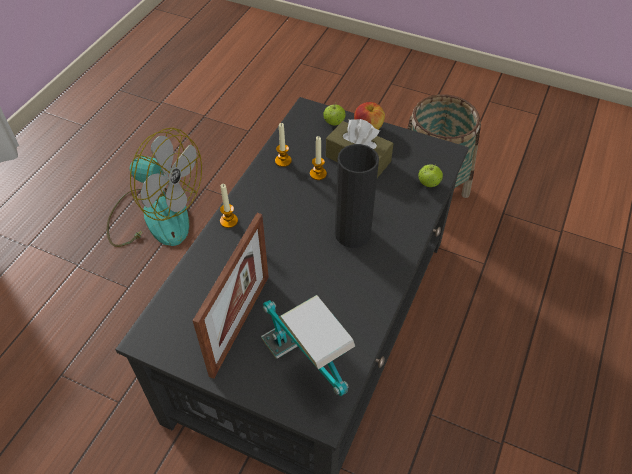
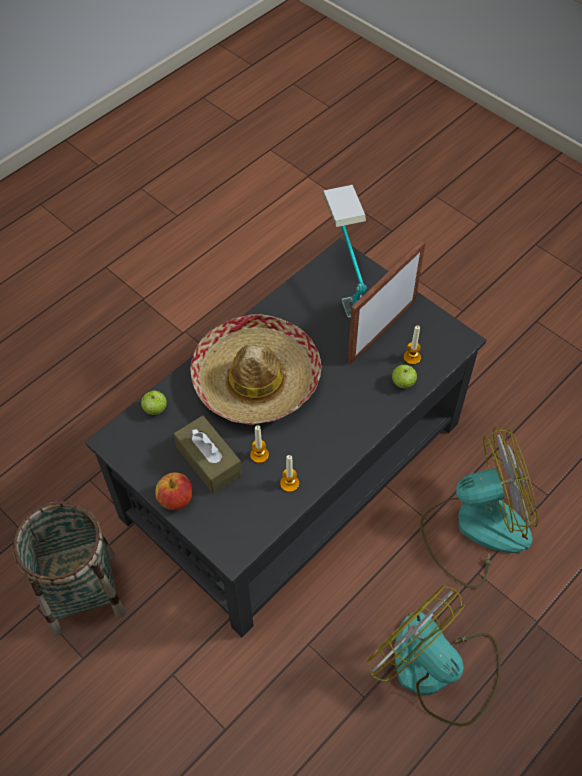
camera: 160 degrees left, 5 degrees up
(132, 322) = (475, 528): none -> fan
(229, 221) = (367, 426): candle -> candle (412, 357)
(334, 123) = (210, 521): apple -> apple (403, 383)
(352, 233) = (256, 379): black vase -> hat

